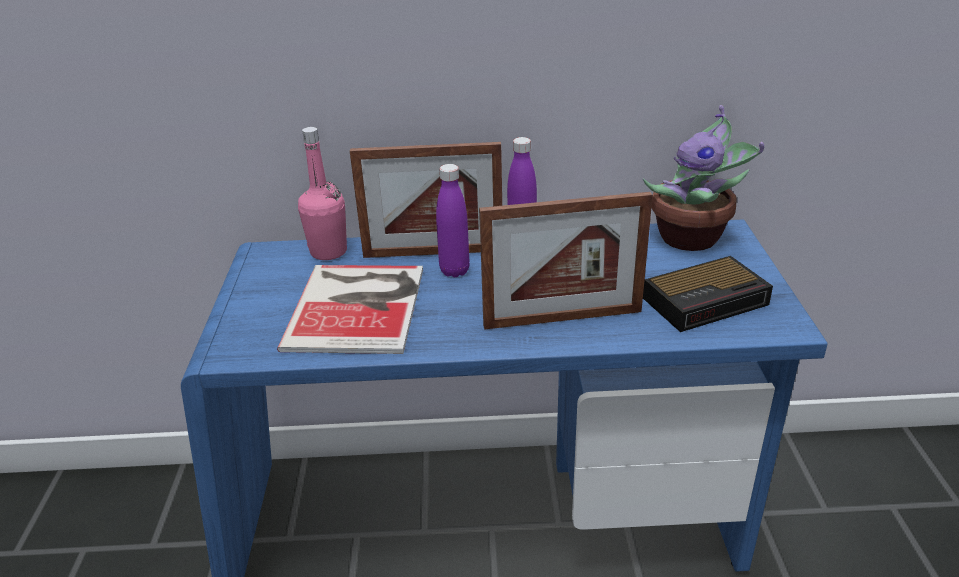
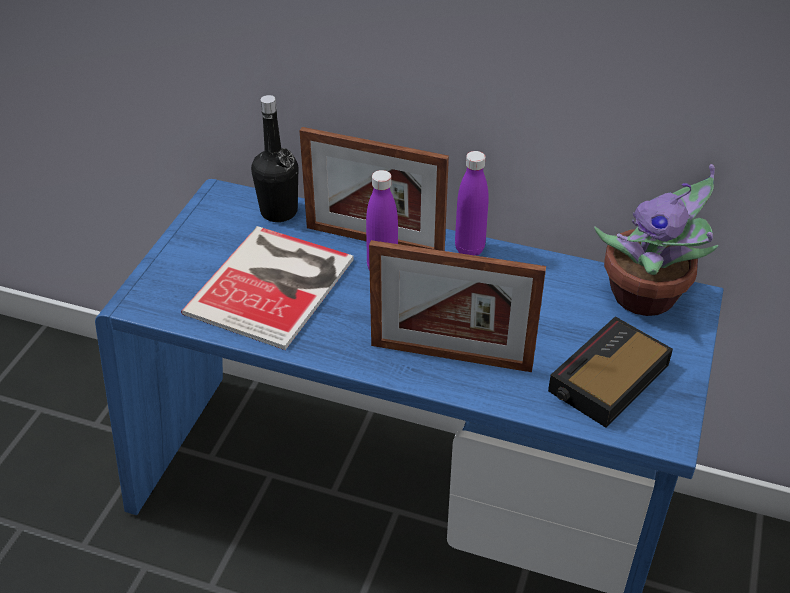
camera: 20 degrees right, 10 degrees up
(328, 252) = (279, 212): pink bottle -> black bottle
(707, 301) = (607, 379): alarm clock -> alarm clock turned 135 degrees clockwise

